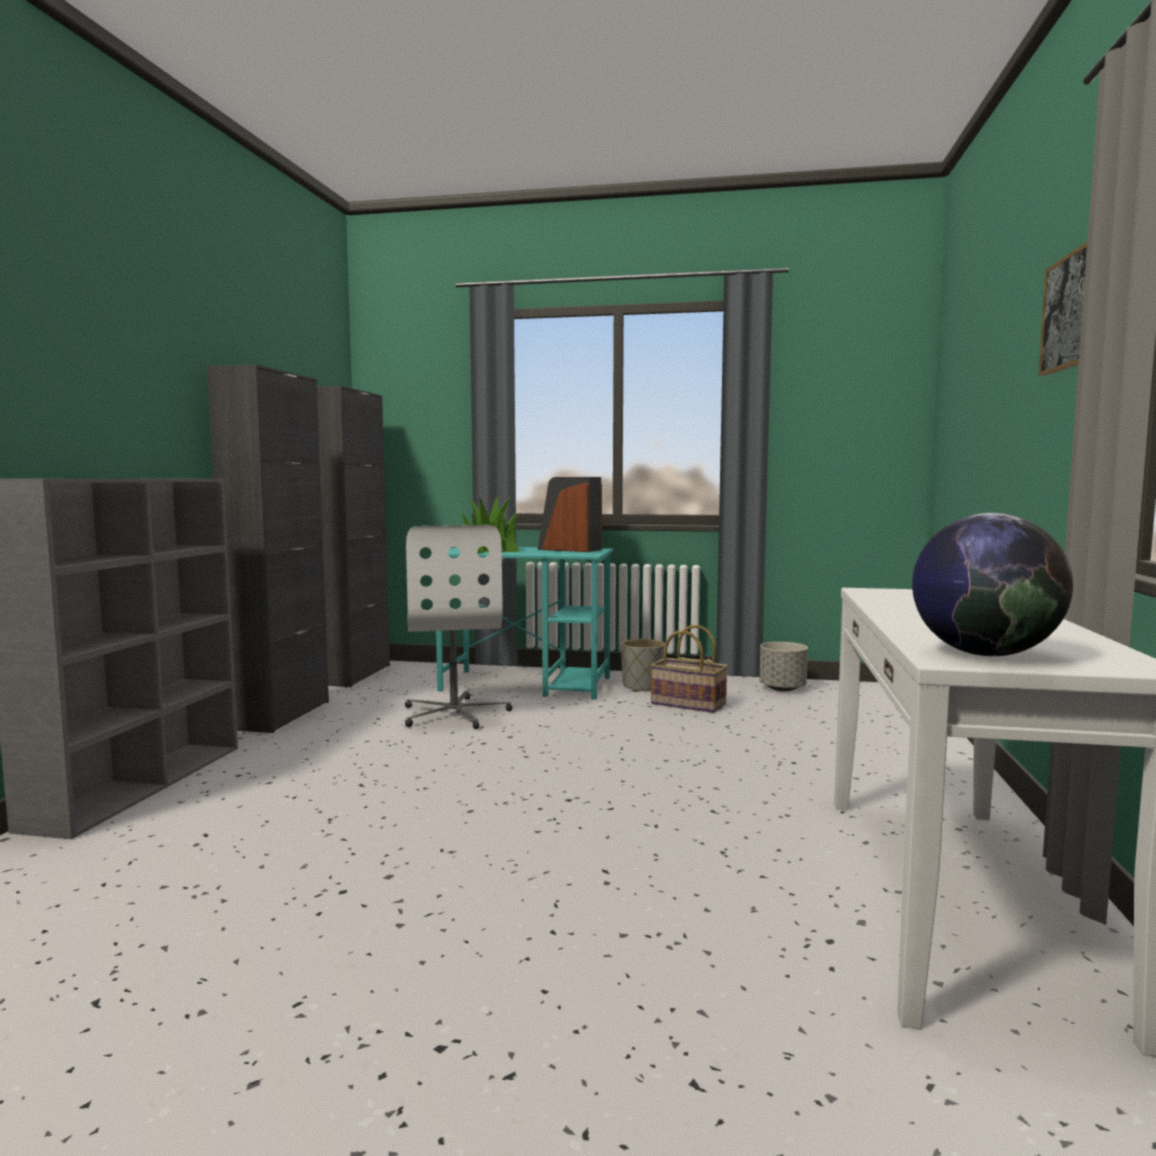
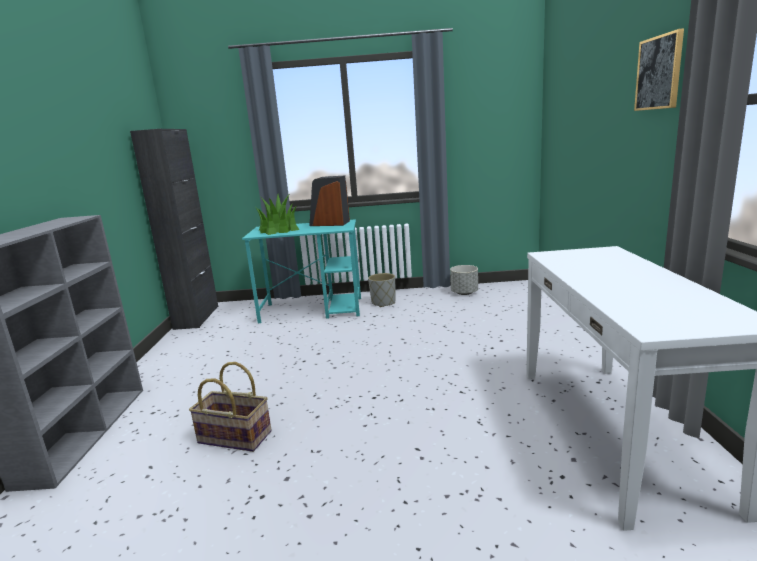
camera: 10 degrees left, 10 degrees up
(280, 715) = (161, 358): black cabinet -> none
(455, 714) = (276, 340): white office chair -> none
(687, 704) = (415, 312): basket -> basket (234, 438)
(984, 654) = (665, 320): globe -> none

